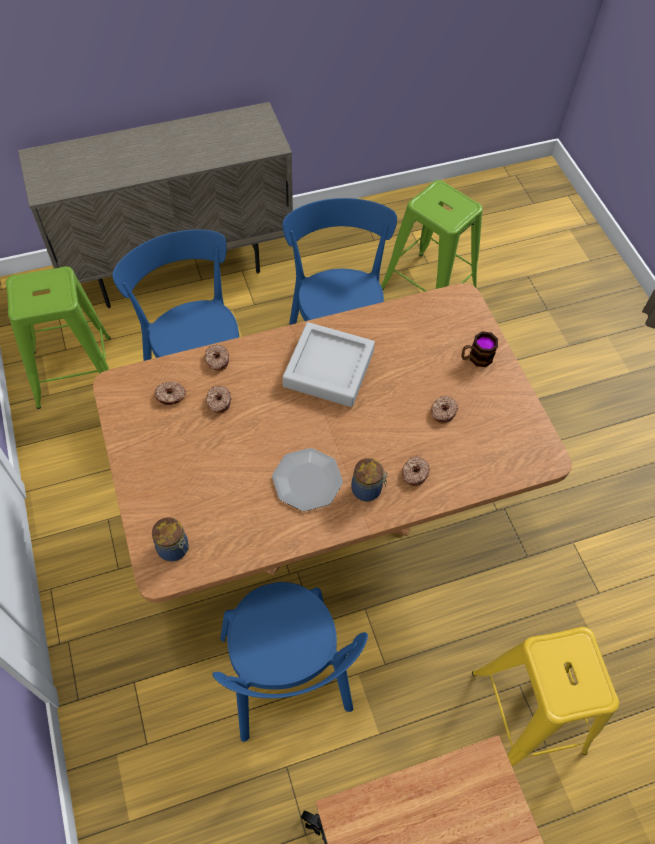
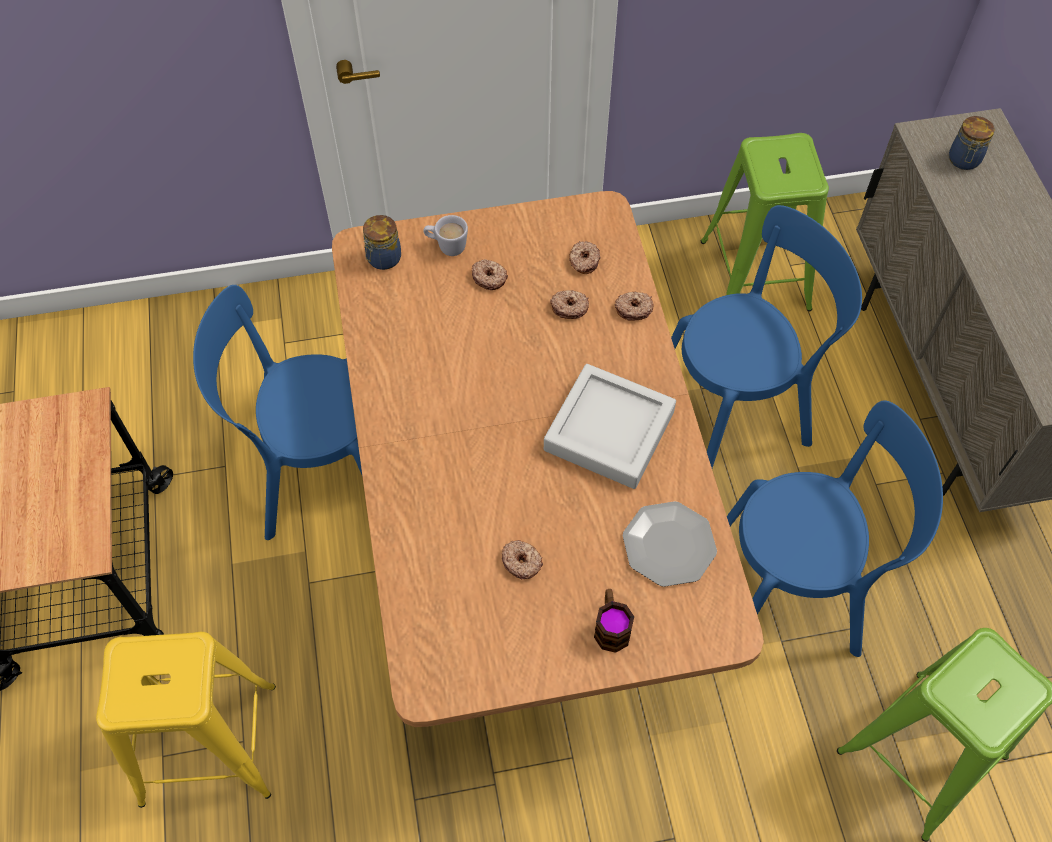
camera: 100 degrees right, 0 degrees up
(158, 499) = (446, 246): none -> white mug
(307, 480) = (444, 389): plate -> plate (669, 544)
(367, 489) = (418, 452): jar -> jar (963, 160)
(414, 473) = (432, 509): donut -> donut (489, 278)

